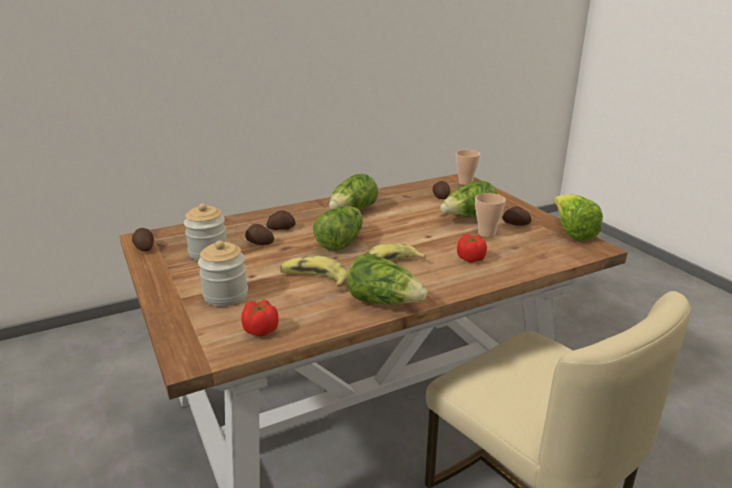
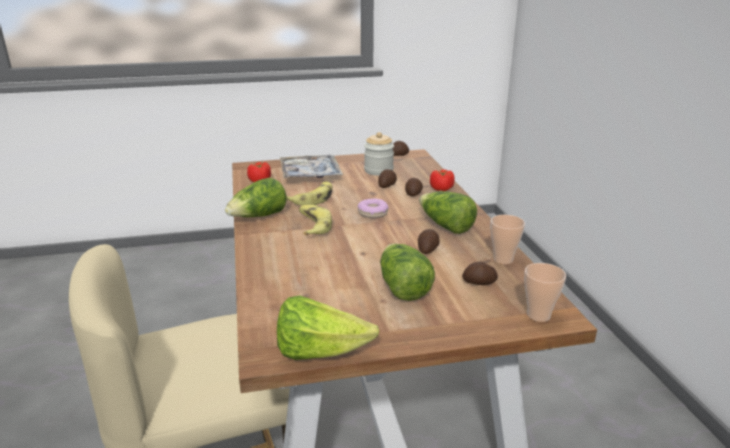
camera: 105 degrees right, 0 degrees up
(225, 295) = (310, 174): jar -> tray
(340, 242) = (372, 213): lettuce -> donut
(470, 258) = (299, 264): tomato -> tomato (441, 189)
(486, 233) = (351, 287): cup -> cup (503, 259)
(516, 224) = (366, 315): potato -> potato (427, 249)

